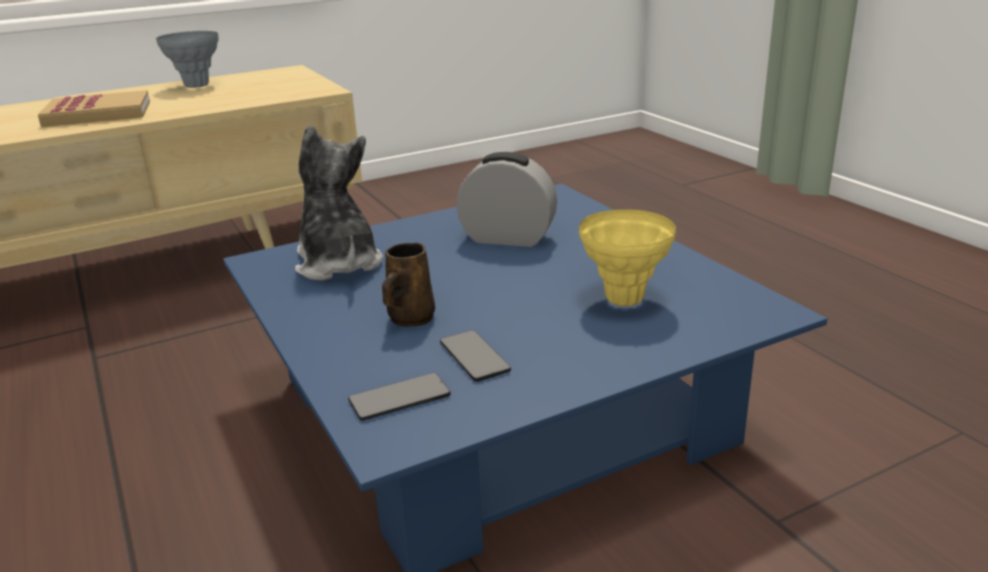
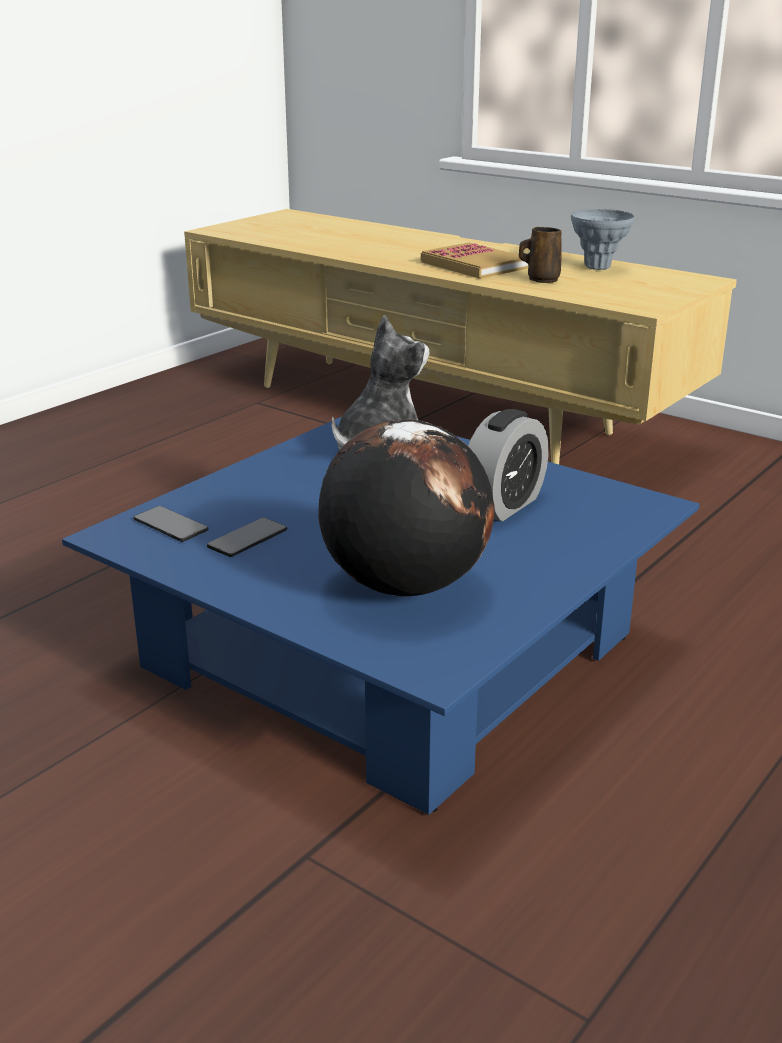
camera: 65 degrees right, 0 degrees up
(410, 319) = (297, 500): brown mug -> brown mug (541, 279)
(508, 238) = (503, 505): alarm clock -> alarm clock turned 45 degrees clockwise
(624, 299) = (404, 585): yellow vase -> globe

